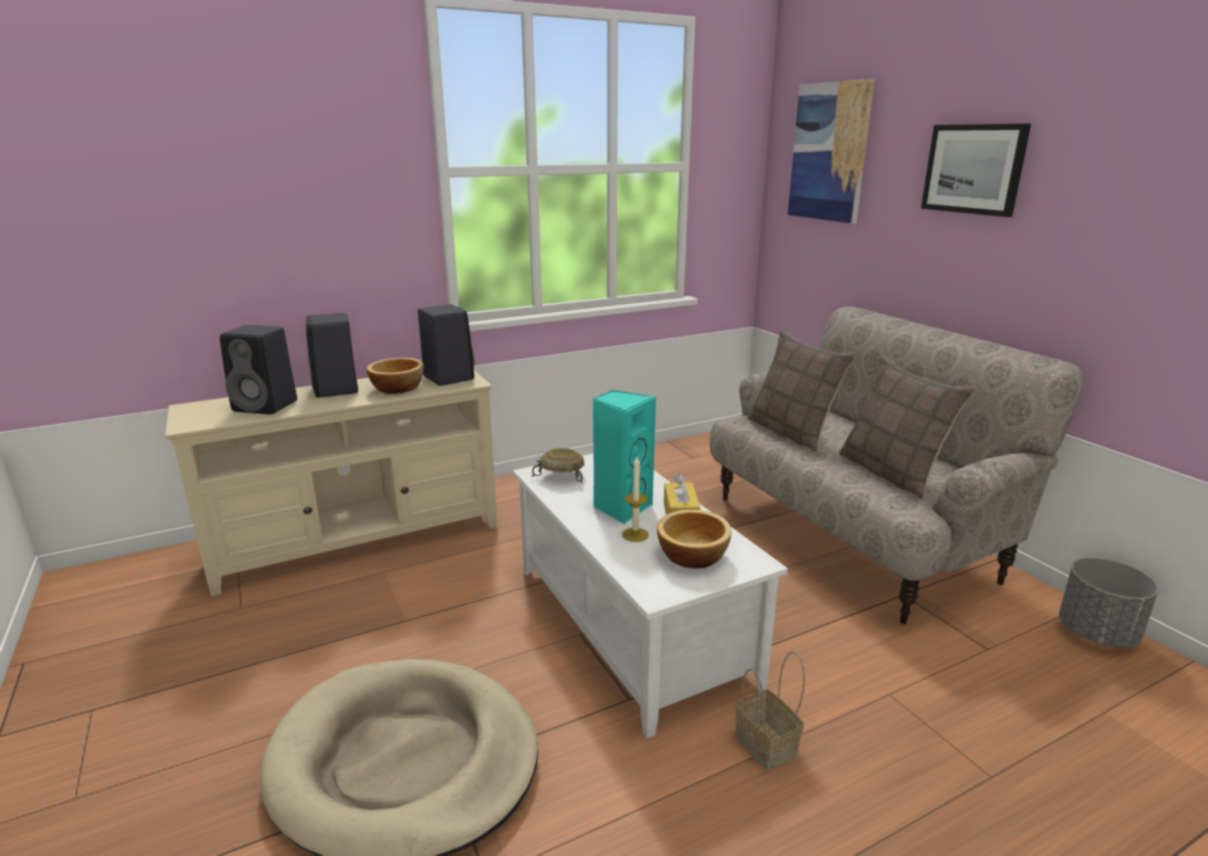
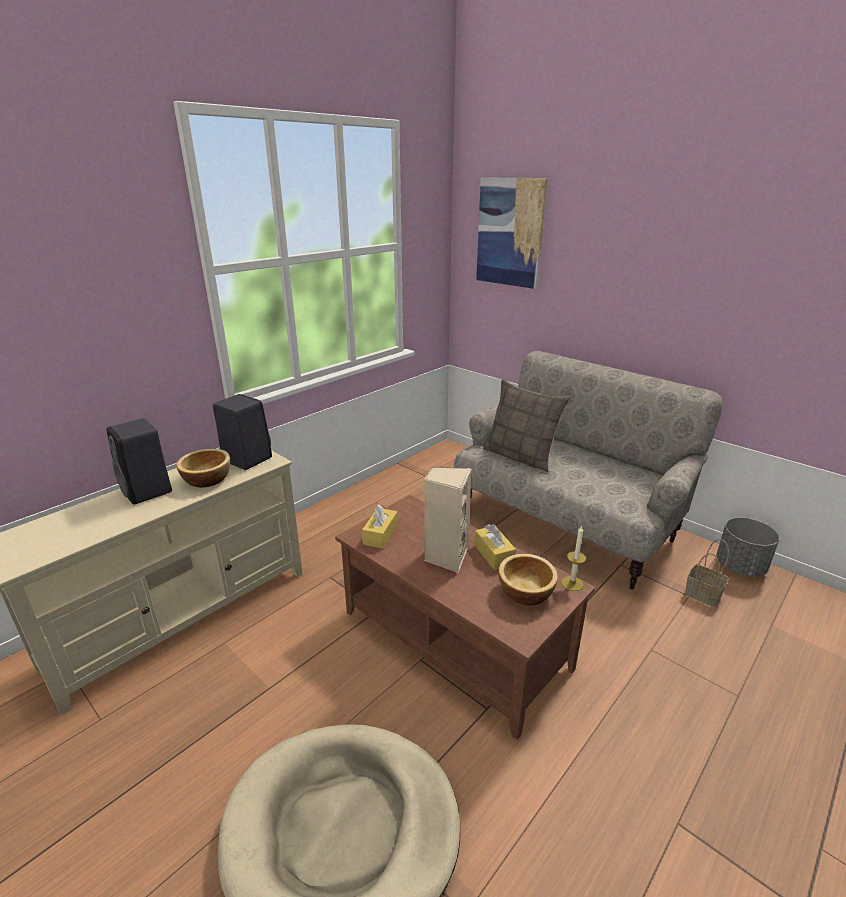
camera: 20 degrees left, 5 degrees up
(267, 406) = (87, 524): black speaker -> none
(562, 476) = (380, 535): beige bowl -> yellow tissue box
(621, 508) = (446, 557): turquoise speaker -> beige speaker
(633, 623) = (455, 638): white coffee table -> brown coffee table
(635, 535) = (472, 581): candle -> candle (572, 583)
(768, 745) = (599, 717): basket -> basket (704, 594)
(892, 473) = (606, 482): pillow -> none
(974, 169) = (633, 252): picture -> none

